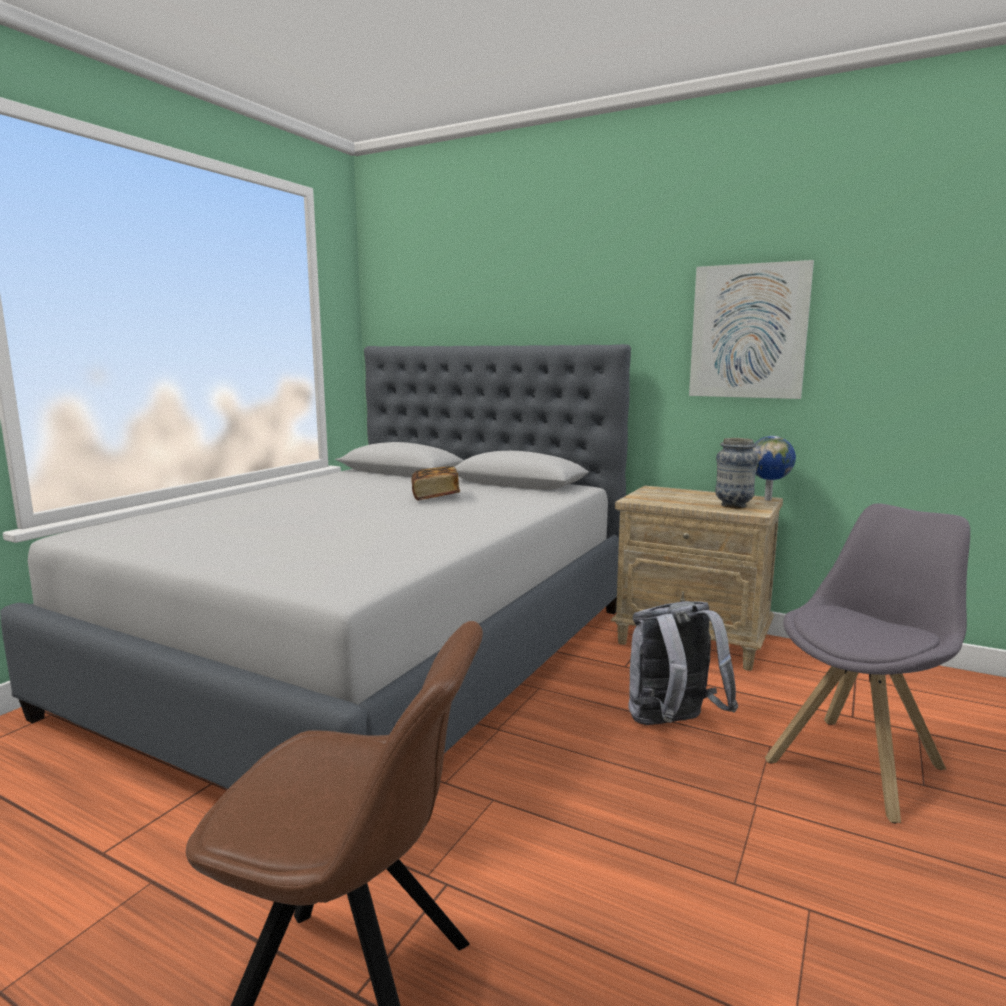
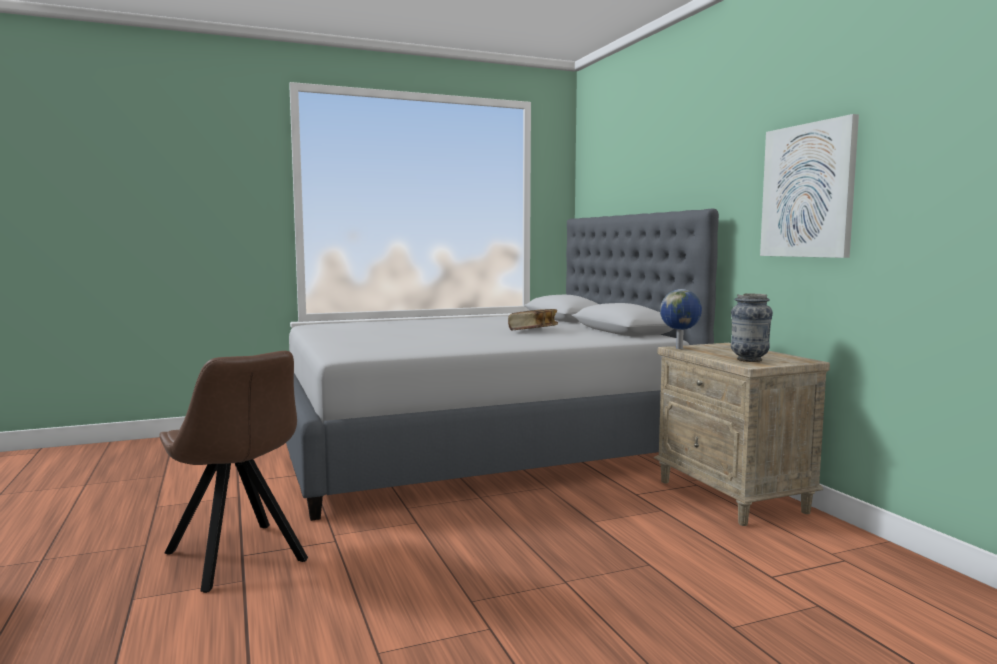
camera: 40 degrees right, 5 degrees down
(672, 724) = (599, 531): grey backpack -> none
(768, 500) = (805, 361): globe -> globe (680, 348)
(856, 764) = (699, 597): grey chair -> none

